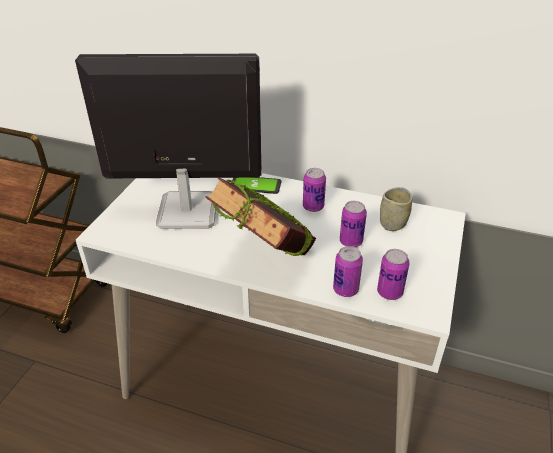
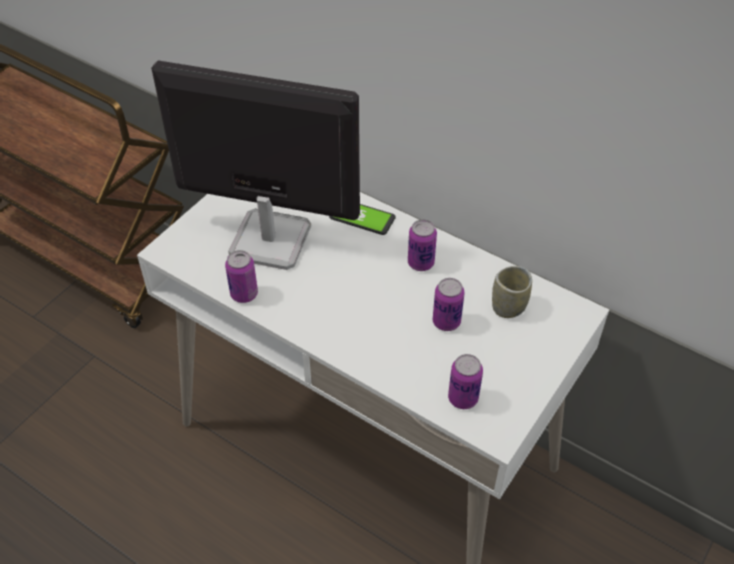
camera: 15 degrees right, 10 degrees up
(265, 261) = (336, 327): book -> none
(345, 289) = (414, 383): can -> can (244, 294)

